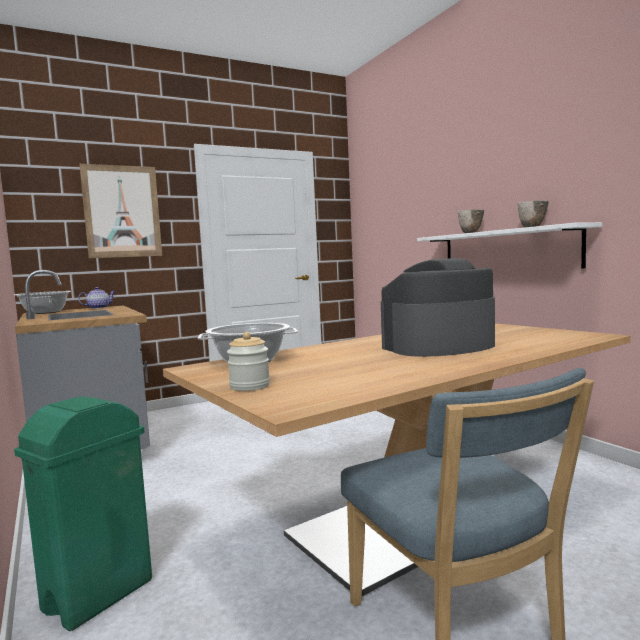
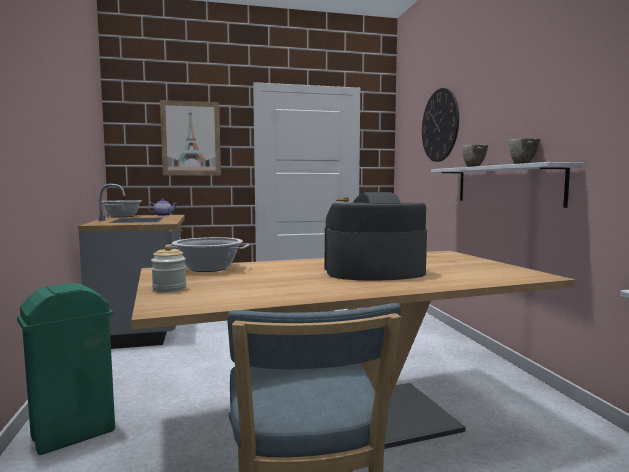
camera: 15 degrees right, 0 degrees up
(414, 191) = (440, 125): none -> wall clock

